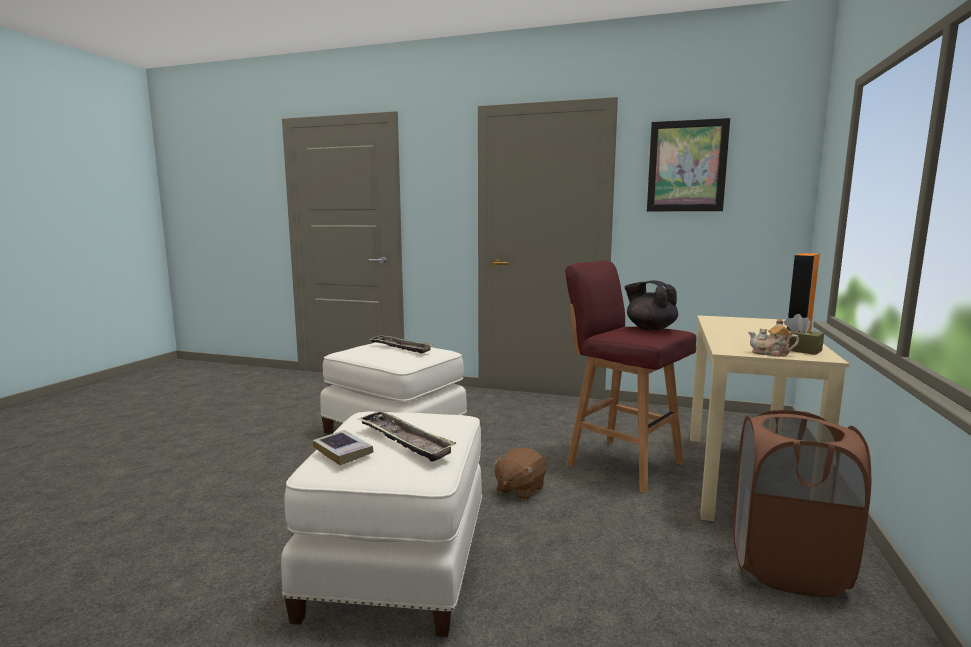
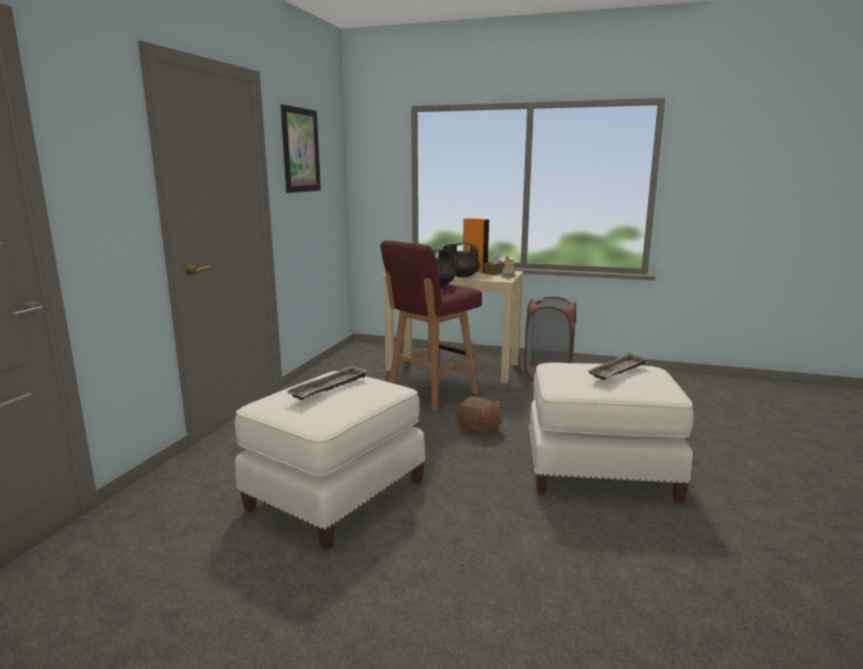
camera: 90 degrees left, 5 degrees up
(343, 451) = (647, 386): book -> none
(735, 336) = (462, 276): none -> black teapot

